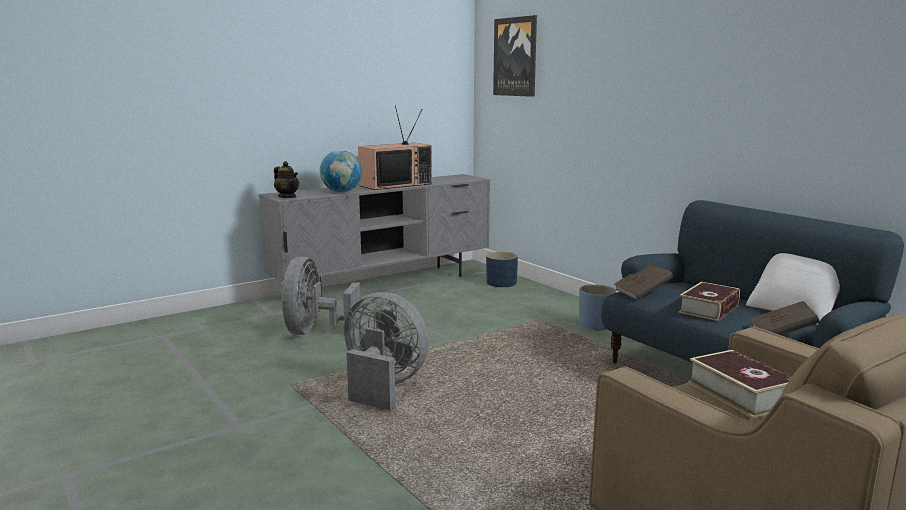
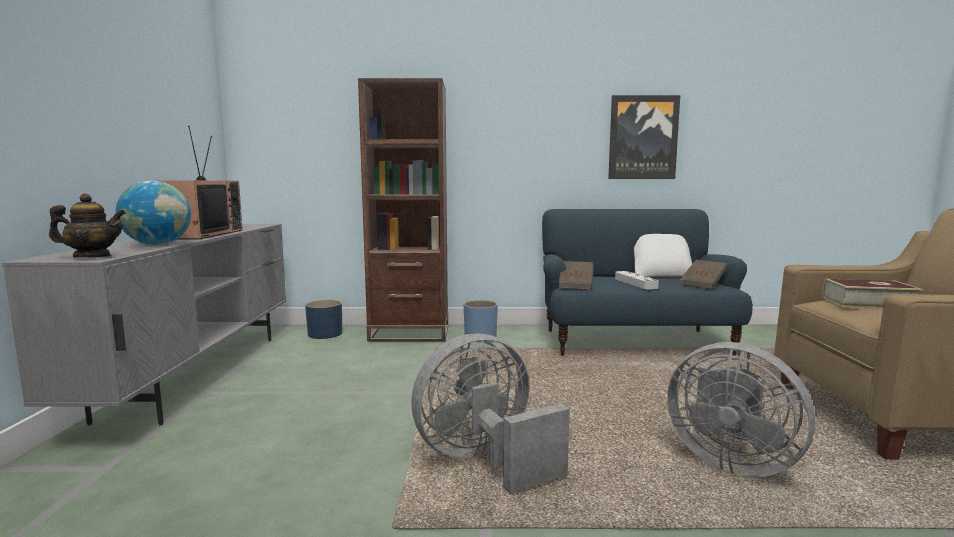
camera: 55 degrees left, 5 degrees down
(314, 331) = (243, 455): grey fan -> grey fan (730, 461)
(515, 57) = (298, 88): picture -> picture (643, 137)
(554, 302) = (409, 333): none -> brown bookcase
(708, 309) = (635, 283): book -> grey tray

